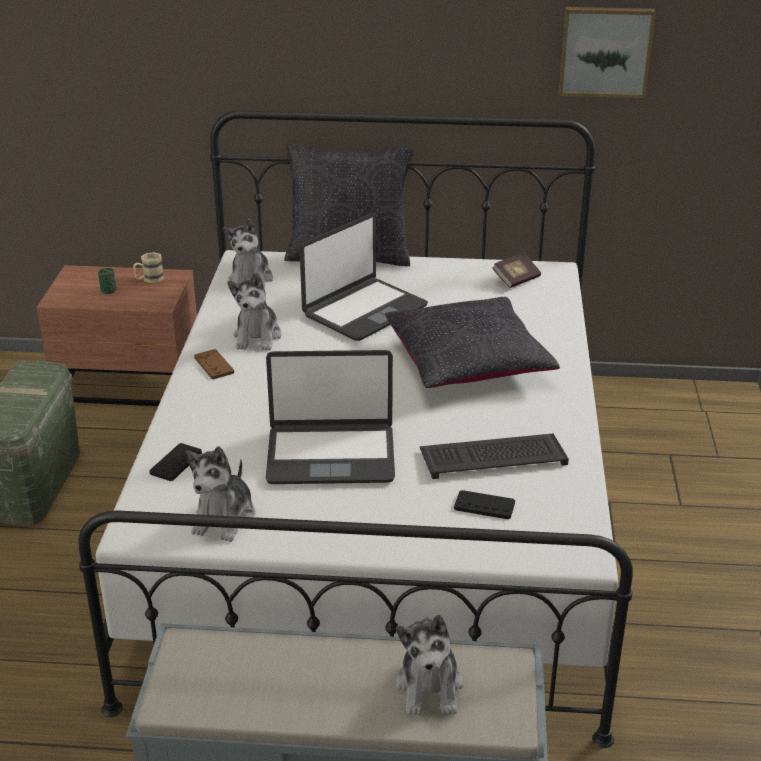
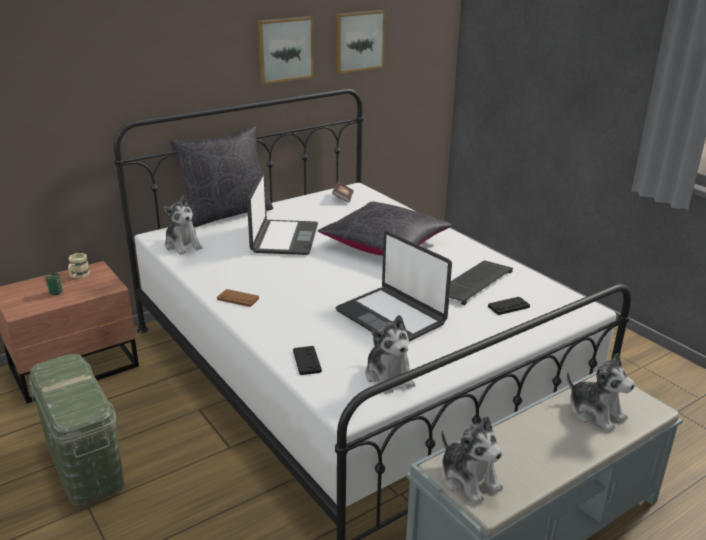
camera: 40 degrees left, 5 degrees down
(257, 337) = (240, 274): plush toy -> plush toy (469, 479)
(331, 455) = (391, 317): laptop -> laptop turned 90 degrees clockwise
(472, 48) = (284, 49): none -> picture

